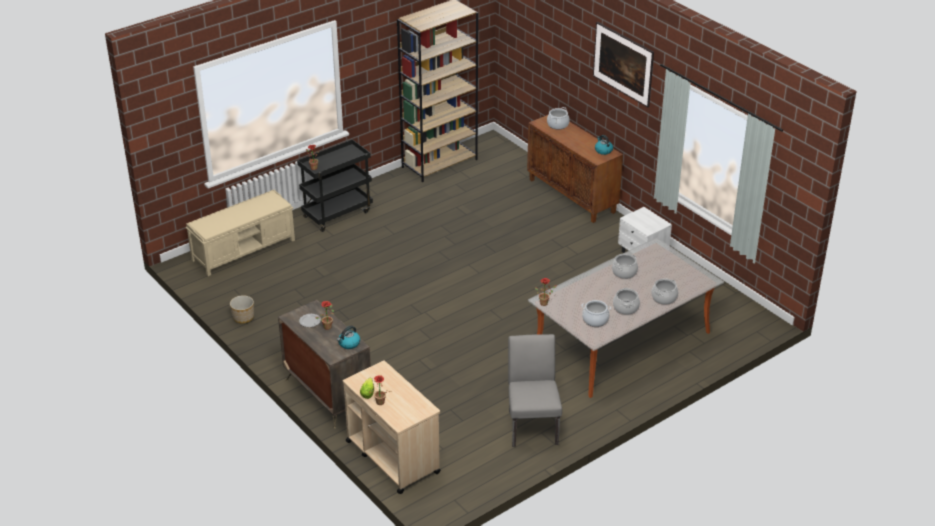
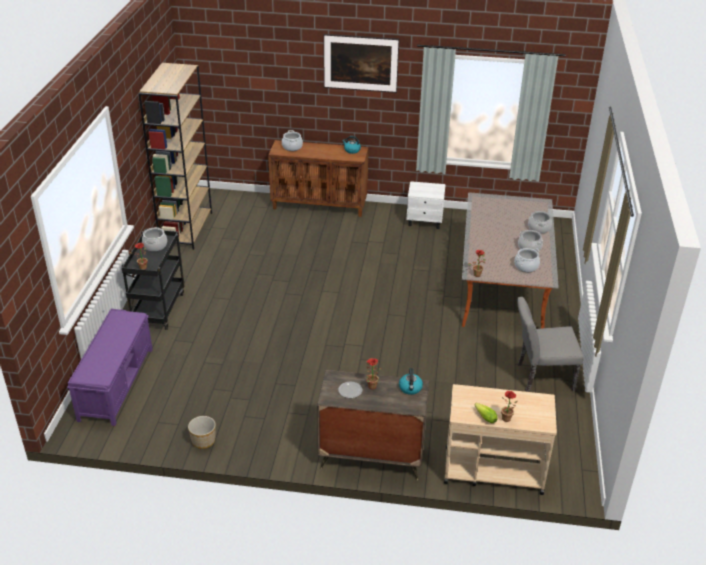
camera: 45 degrees left, 0 degrees up
(244, 249) = (116, 383): beige bench -> purple bench
(532, 424) = (540, 377): grey chair -> grey chair turned 45 degrees counterclockwise
(624, 272) = (489, 225): cooking pot -> cooking pot (155, 245)

